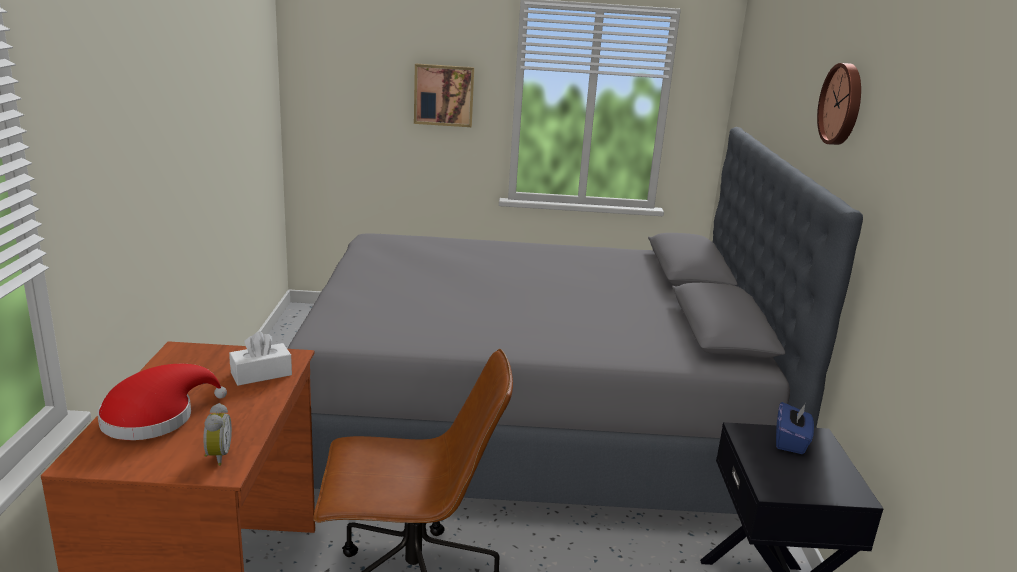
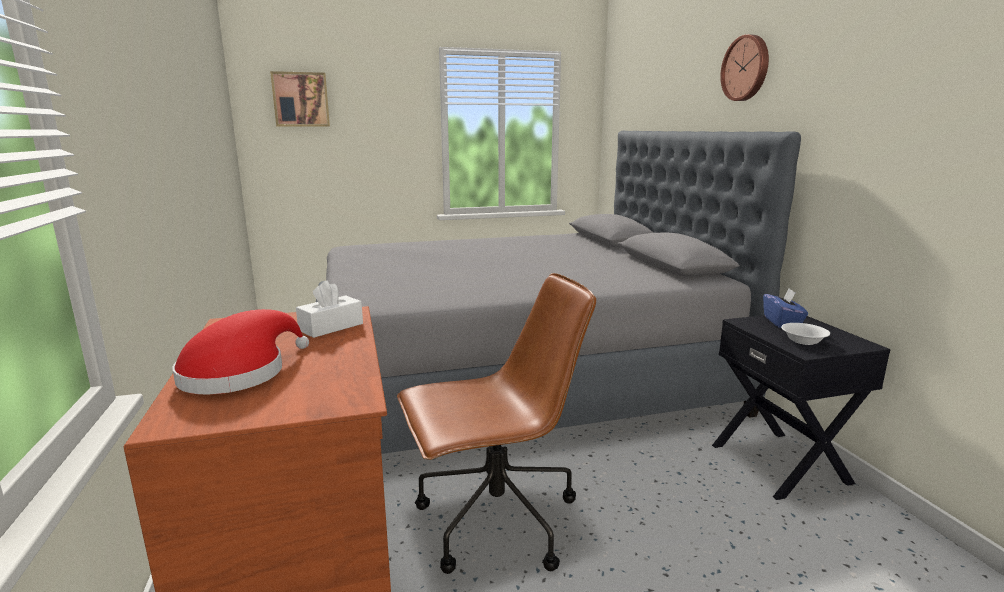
camera: 15 degrees left, 5 degrees down
(216, 456) = (337, 391): alarm clock -> none
(444, 95) = (383, 131): picture -> picture (301, 99)
(785, 474) = (803, 341): none -> white bowl

